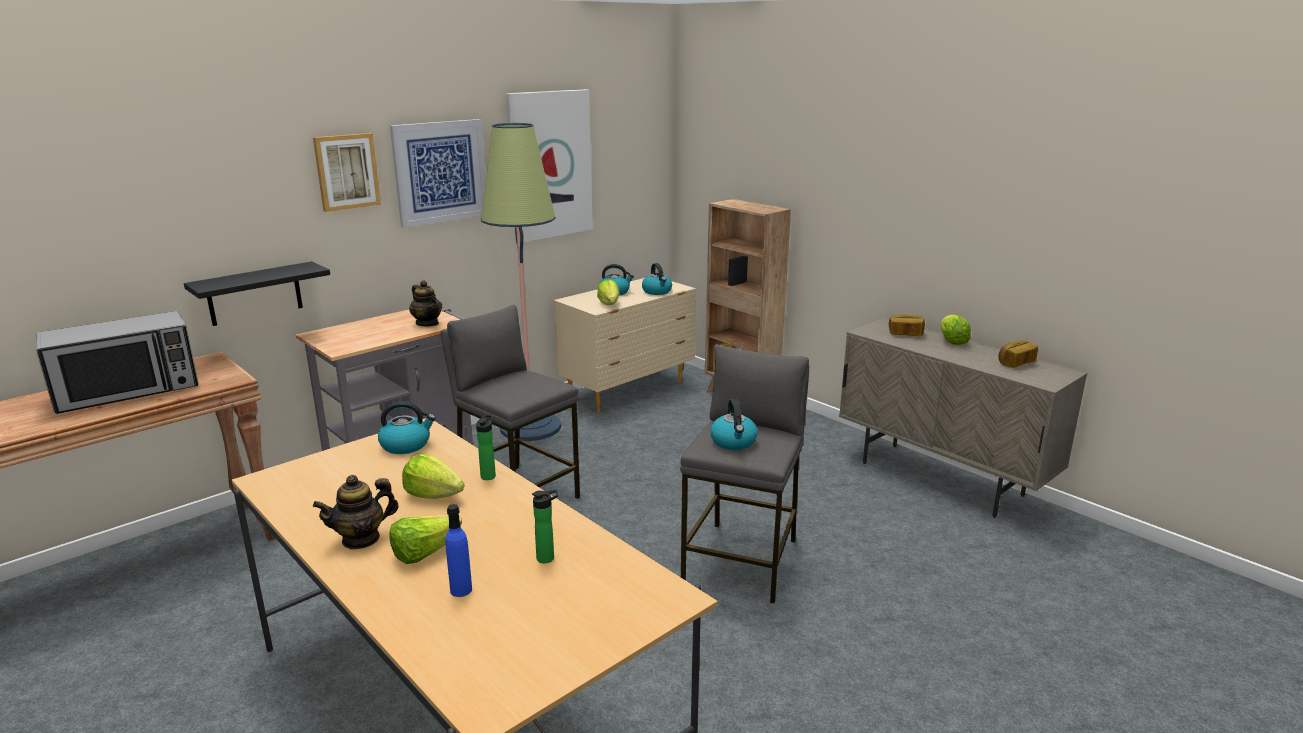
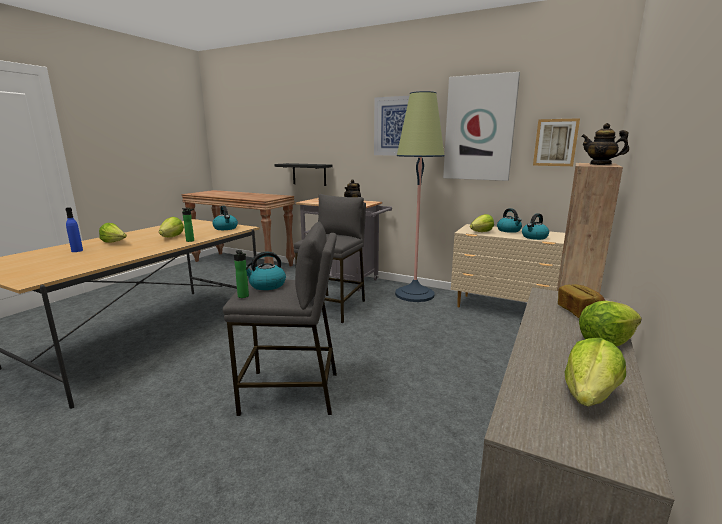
camera: 70 degrees right, 5 degrees down
(128, 391) = (247, 195): microwave -> none
(347, 171) = (352, 121): picture -> picture (555, 142)
(361, 539) = (133, 235): teapot -> teapot (600, 164)
(548, 558) = (96, 258): bottle -> bottle (243, 296)
(1015, 363) = (589, 396): bread -> lettuce

